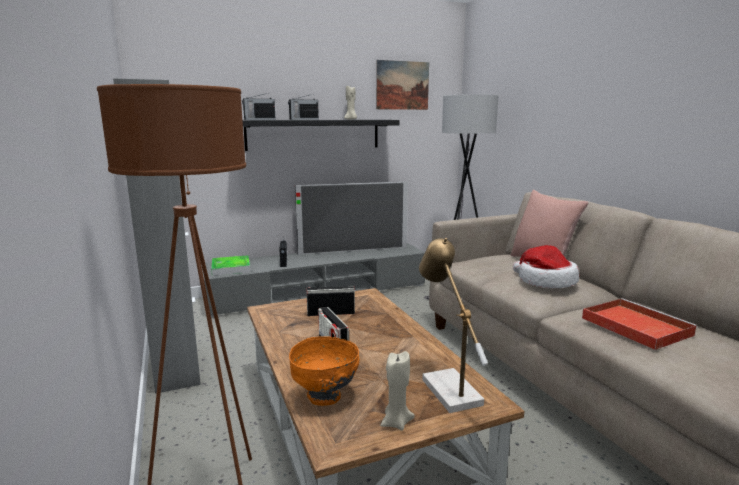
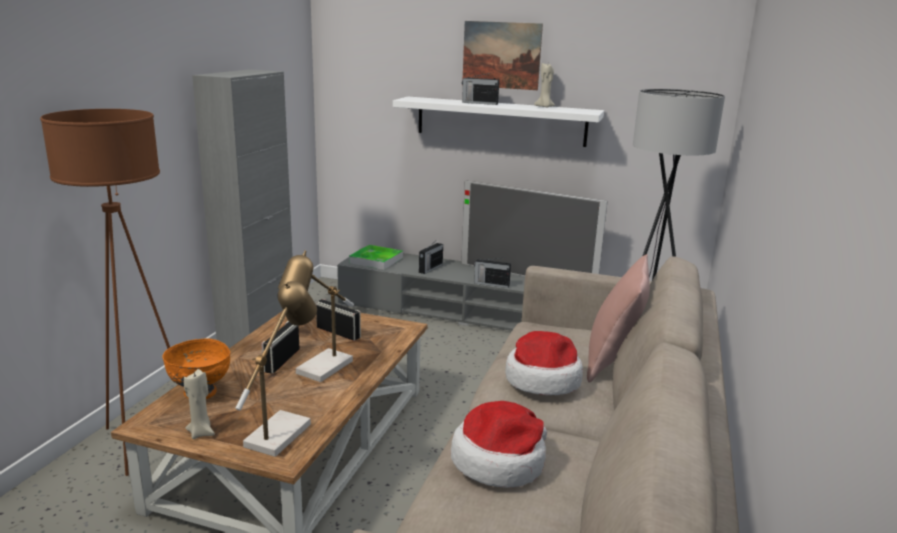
camera: 40 degrees right, 5 degrees up
(259, 119) = (423, 100): radio -> radio (491, 284)
(314, 134) = (500, 121): black shelf -> white shelf
(377, 340) = (320, 371): none -> table lamp
(402, 85) = (635, 63): picture -> picture (501, 55)
(634, 326) = (500, 461): red tray -> hat

